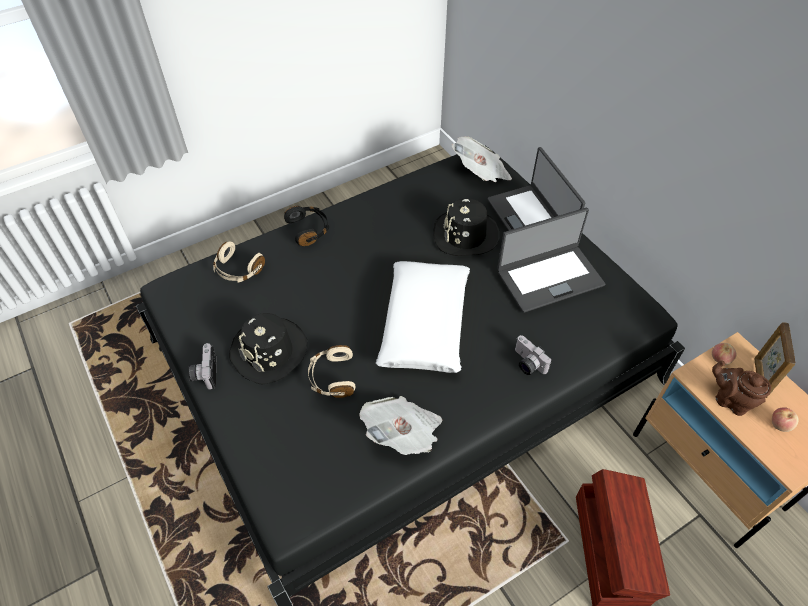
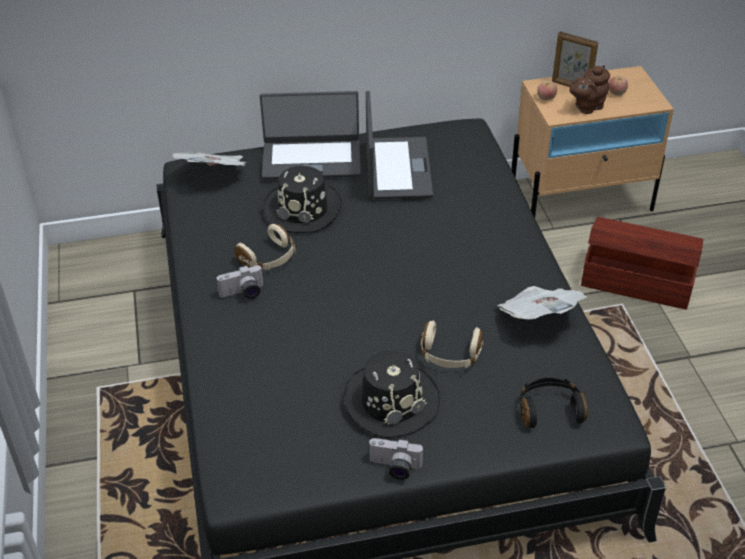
camera: 70 degrees left, 10 degrees down
(238, 270) = (242, 412): beige headphones -> beige headphones (269, 258)
(309, 229) = (213, 332): black headphones -> black headphones (549, 409)
(425, 324) = (411, 269): white pillow -> none
(527, 363) = (491, 214): camera -> camera (243, 293)

